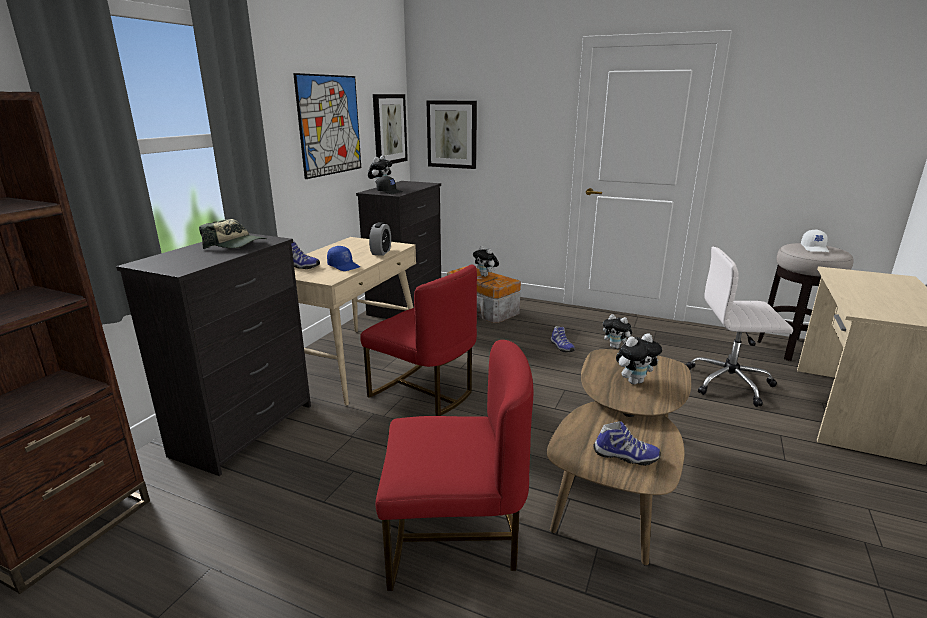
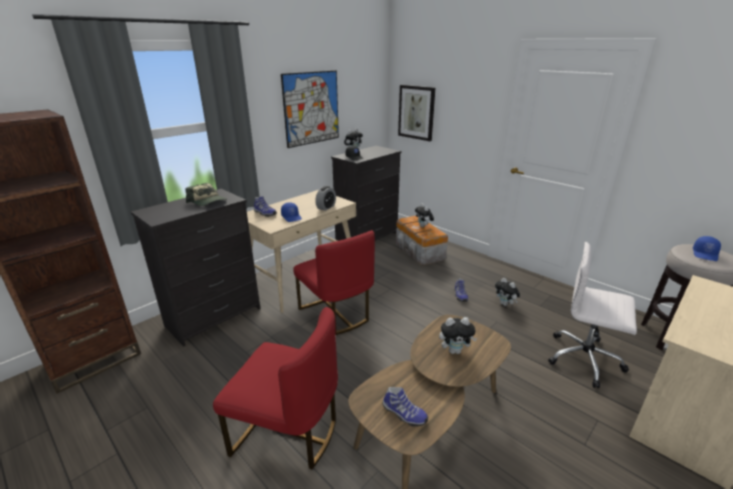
camera: 20 degrees right, 5 degrees up
(389, 129) = (368, 107): picture -> none
(815, 248) = (705, 254): white cap -> blue cap

